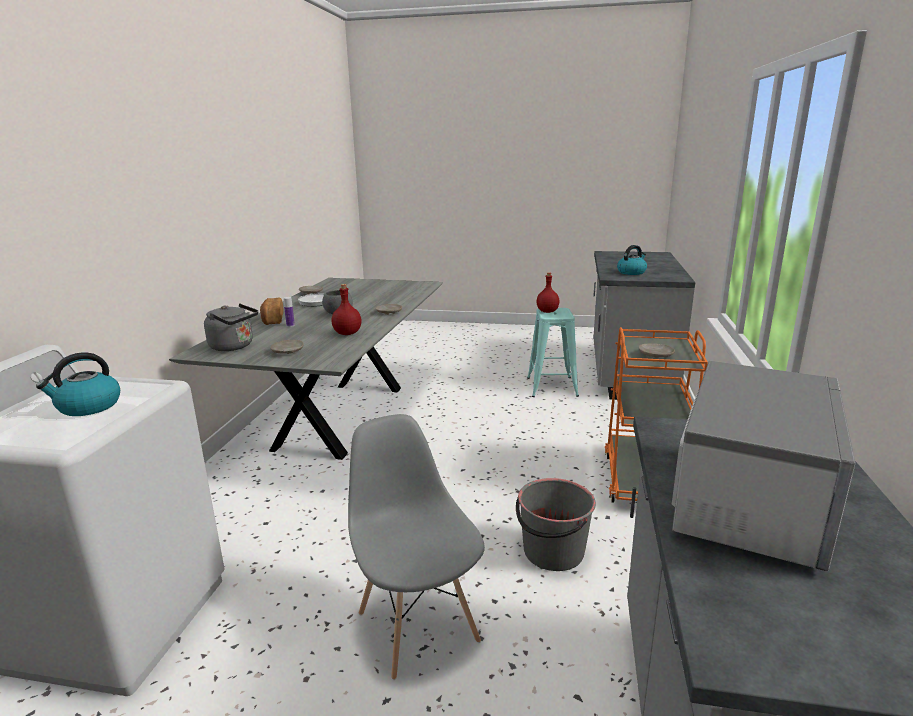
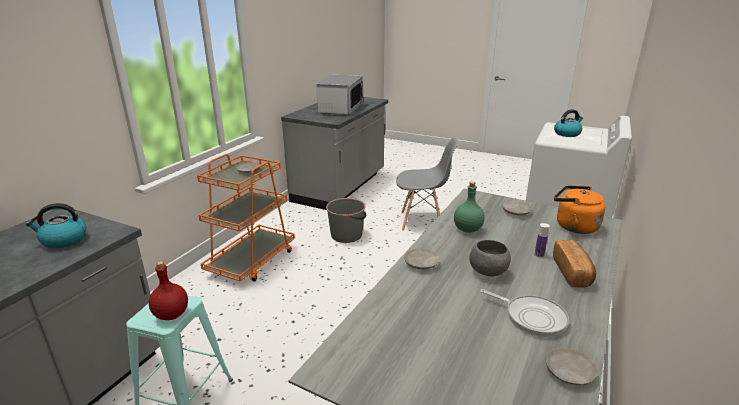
camera: 165 degrees left, 5 degrees up
(234, 346) = (573, 226): grey kettle -> orange kettle
(347, 333) = (467, 229): red bottle -> green bottle
(417, 625) = (422, 222): grey chair -> grey chair turned 75 degrees counterclockwise
(748, 501) = (340, 109): microwave -> microwave turned 150 degrees clockwise

